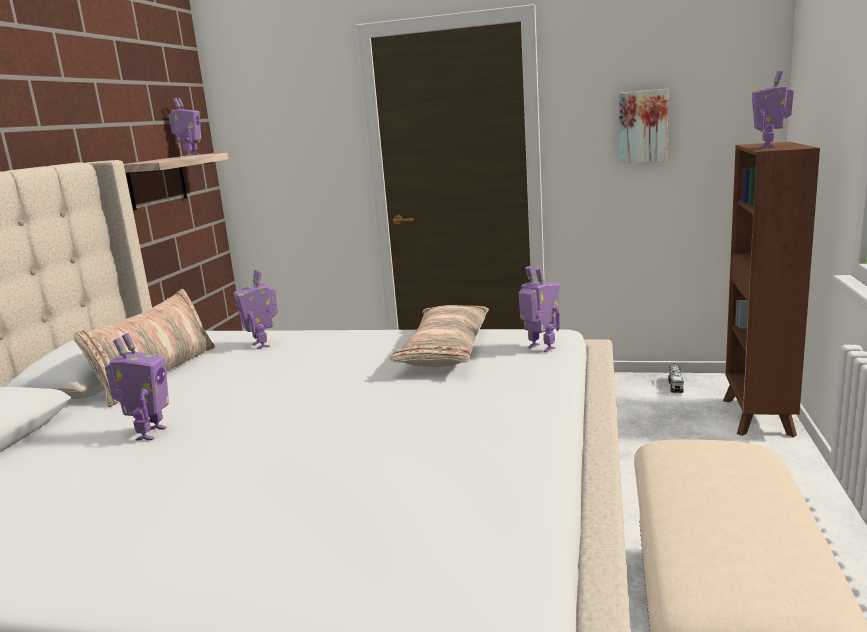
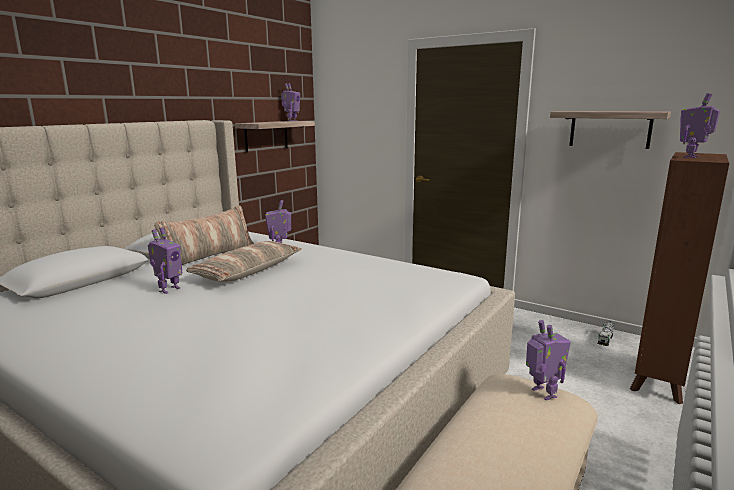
camera: 20 degrees right, 0 degrees up
(445, 350) = (379, 275): pillow -> pillow (247, 271)
(540, 348) = (441, 286): toy robot -> toy robot (542, 393)
(643, 126) = (610, 129): picture -> shelf

